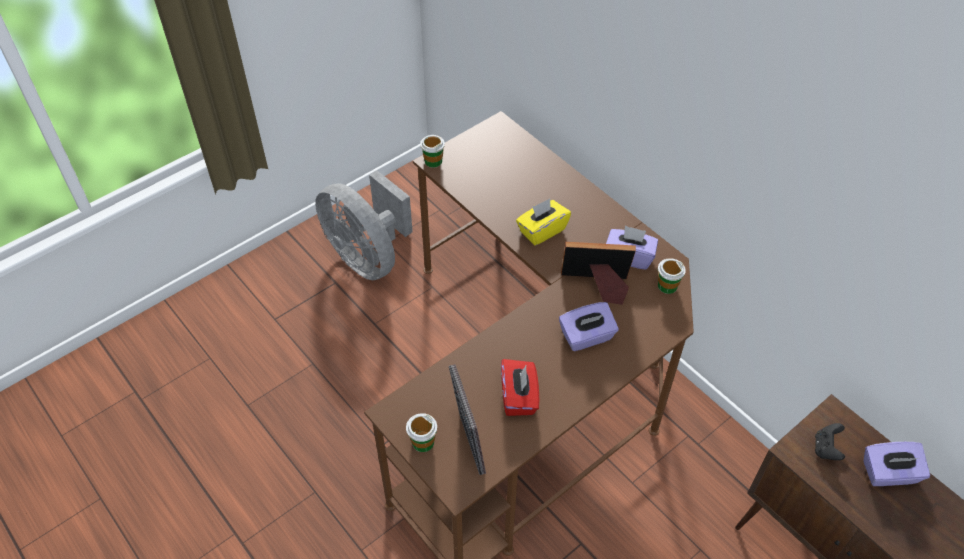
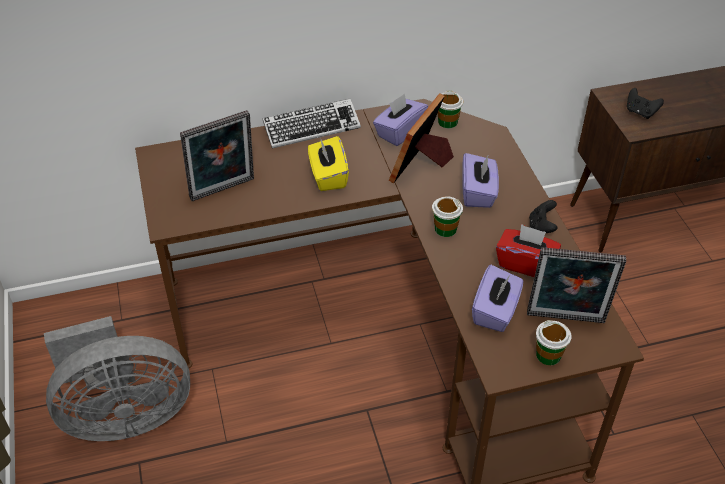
camera: 65 degrees left, 5 degrees down
(433, 161) = (166, 224): cup -> cup (445, 229)
(486, 177) = (223, 191): none -> picture frame
(570, 396) = (541, 228): none -> black game controller
(593, 199) = (311, 128): none -> keyboard
(889, 474) = (674, 92): purple tissue box -> purple tissue box (495, 311)

